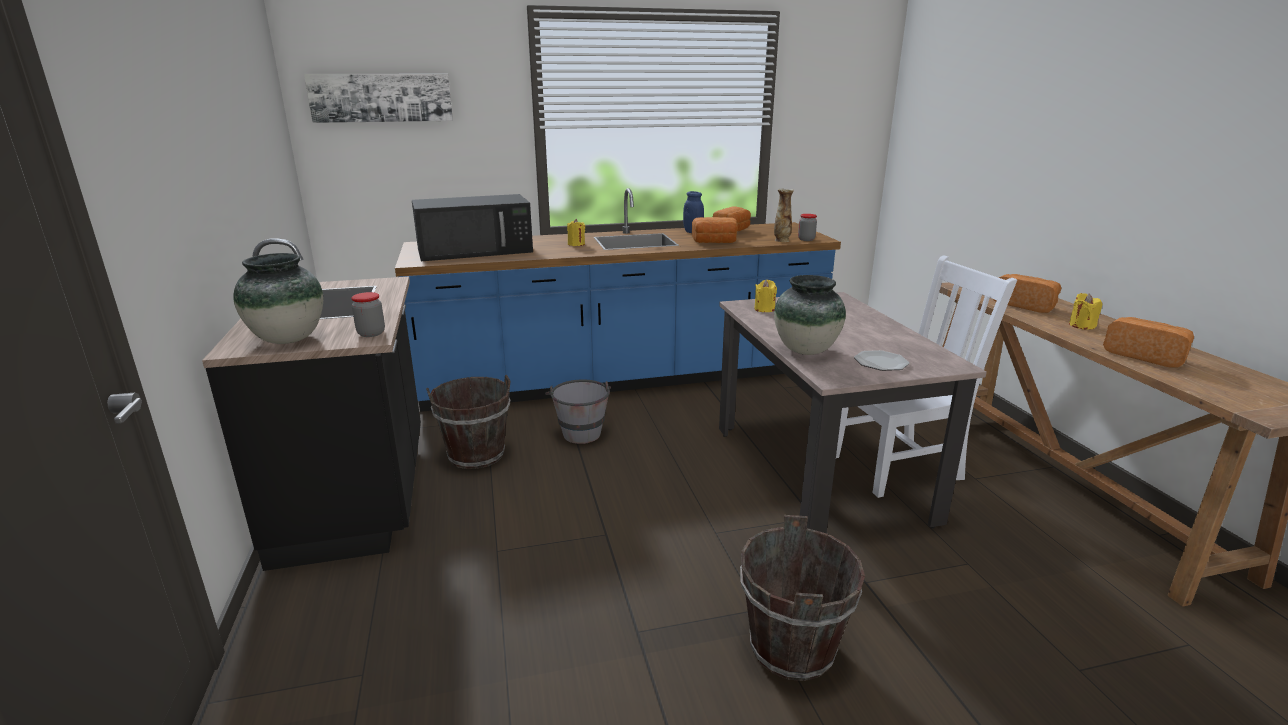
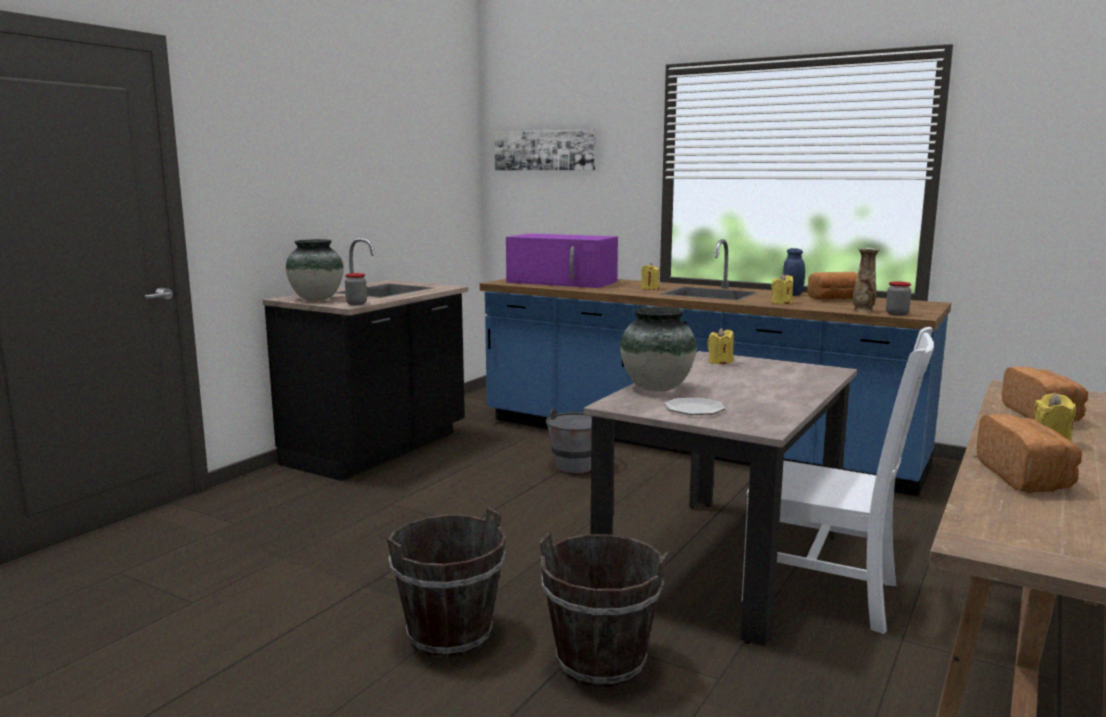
camera: 45 degrees right, 10 degrees down
(476, 250) = (563, 282): black microwave -> purple microwave
(476, 455) = (480, 453): brown bucket -> brown bucket (600, 663)
(714, 242) = (781, 303): bread -> yellow candle

